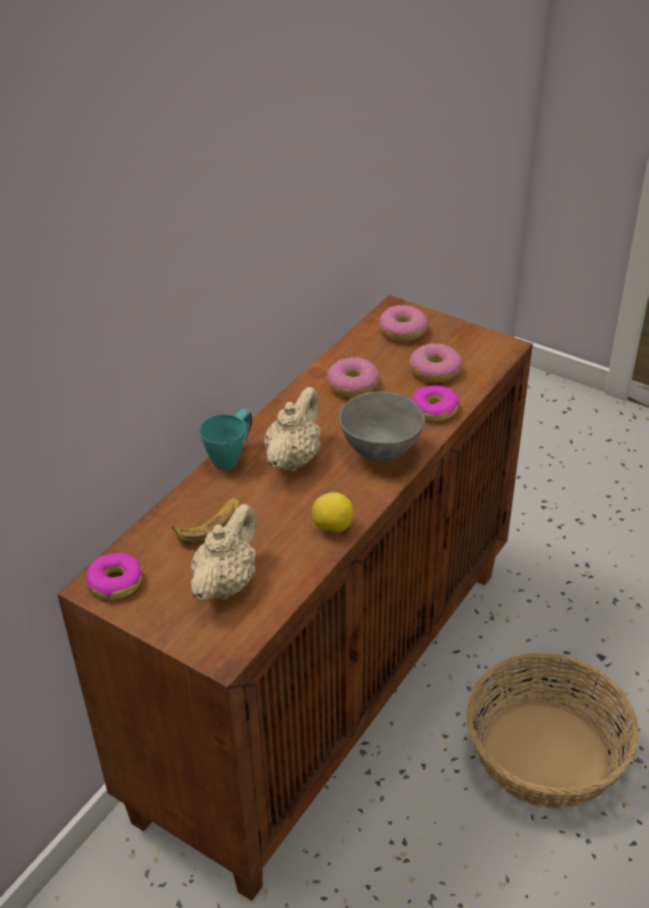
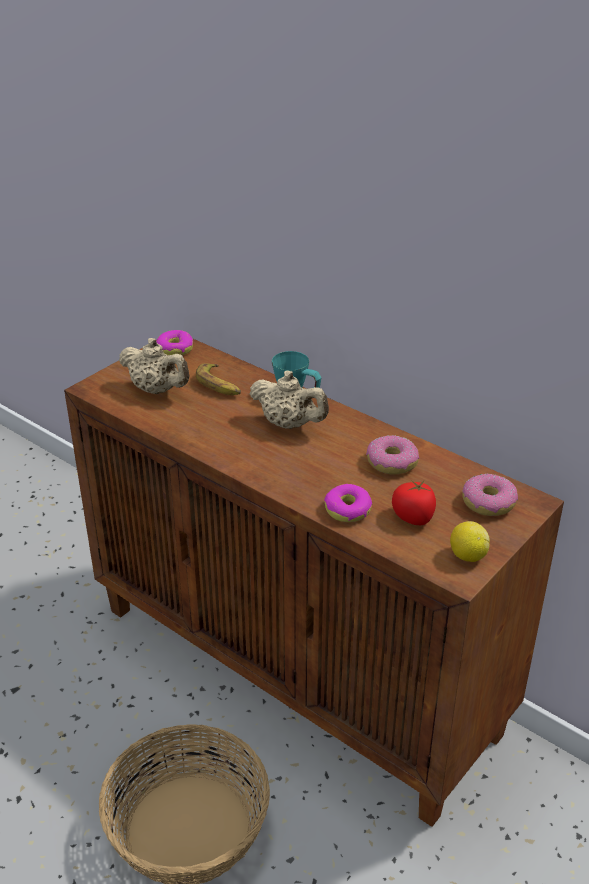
camera: 95 degrees right, 5 degrees down
(332, 527) = (199, 438): lemon -> lemon (467, 556)
(381, 452) = (288, 471): grey bowl -> none
(435, 371) = (413, 517): donut -> tomato

